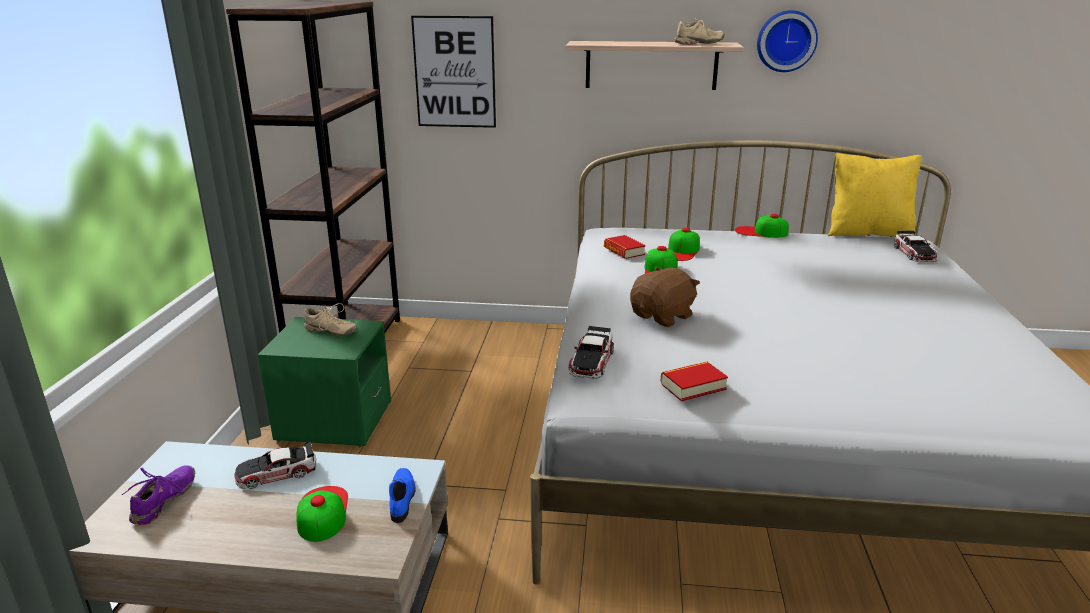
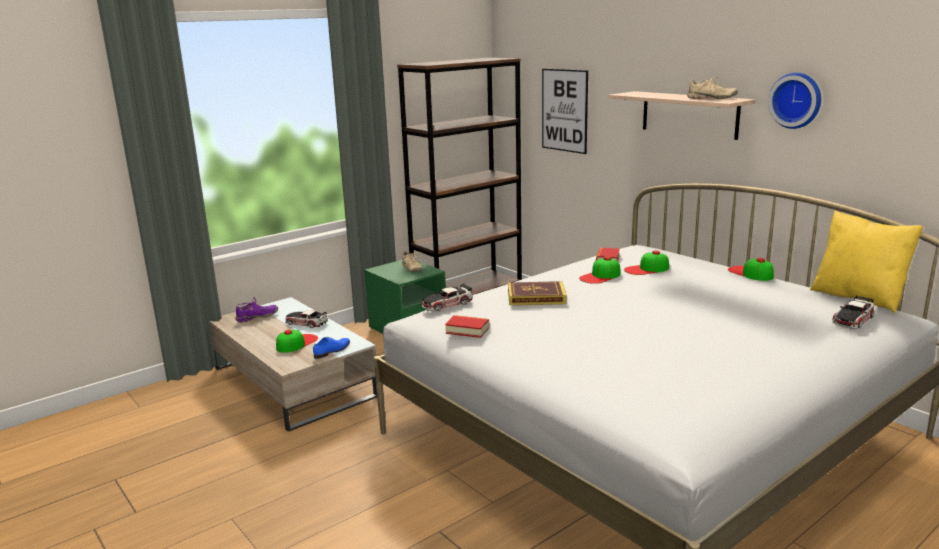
camera: 45 degrees right, 5 degrees down
(663, 316) = (536, 297): brown plush toy -> book

